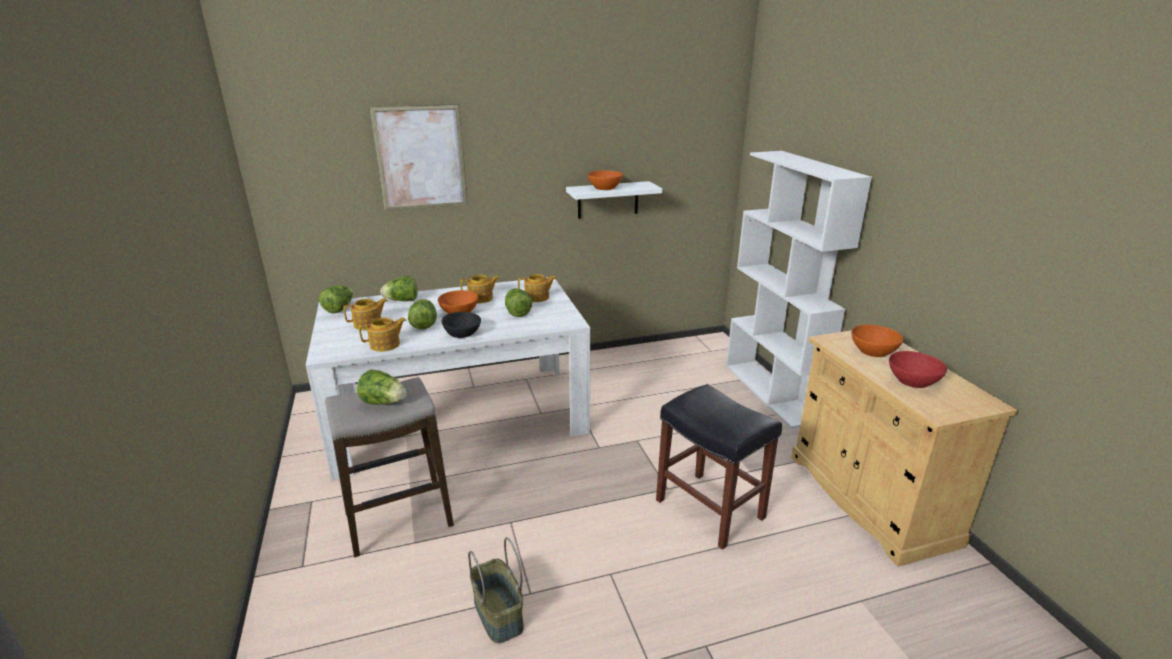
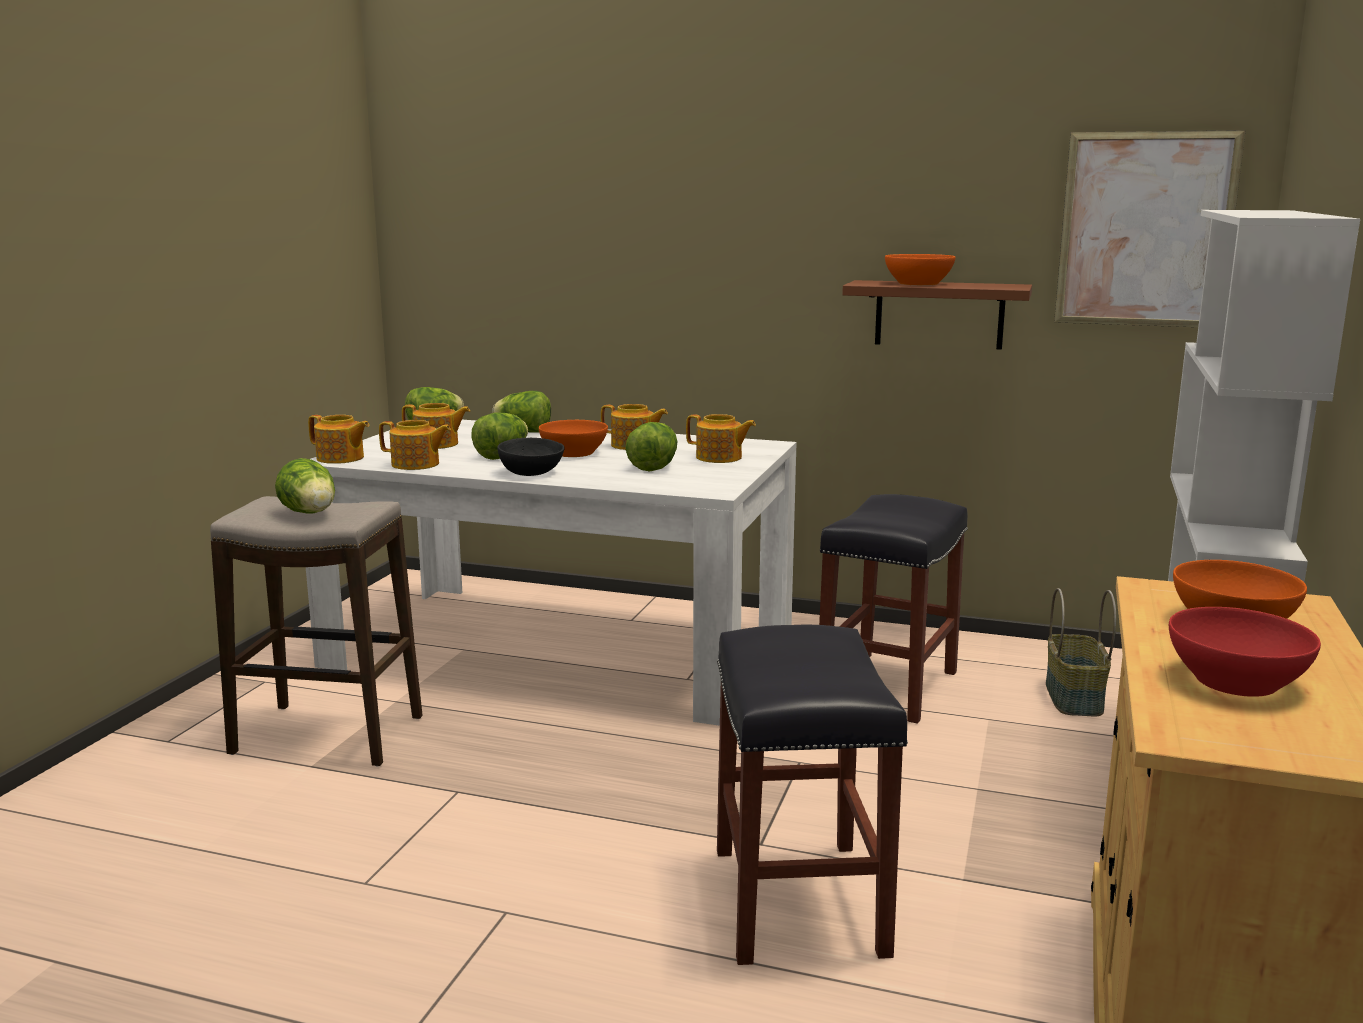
camera: 35 degrees right, 10 degrees down
(328, 352) = (340, 458): none -> teapot
(421, 158) = (610, 209): picture -> picture (1145, 230)
(497, 614) = (292, 885): basket -> basket (1072, 697)
(608, 200) = (939, 314): white shelf -> brown shelf
(628, 387) = (888, 688): none -> black stool

